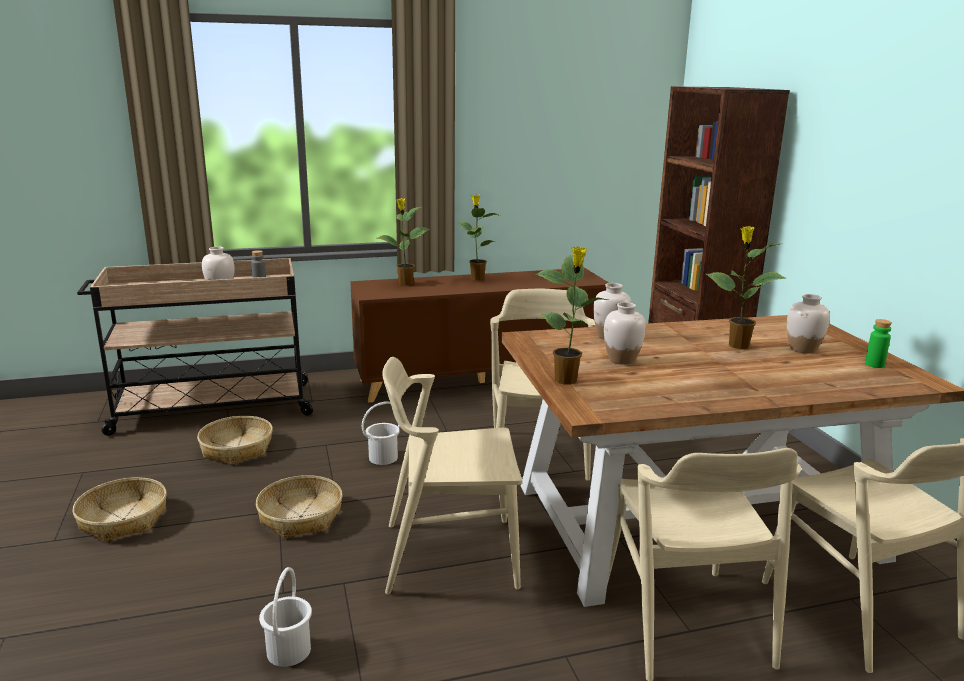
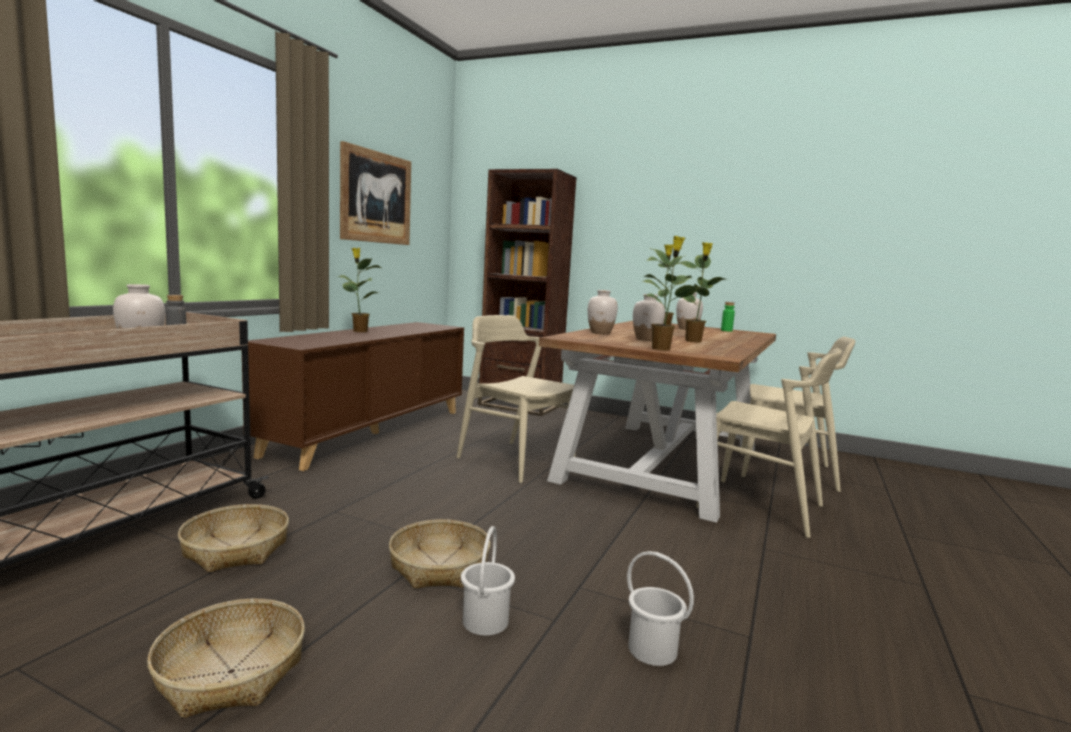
camera: 50 degrees left, 10 degrees down
(382, 457) = (410, 501): white bucket -> white bucket (484, 621)
(405, 284) = (307, 338): potted plant -> potted plant (694, 341)
(449, 554) = (599, 534): beige chair -> none
(541, 129) = (376, 197): none -> picture

